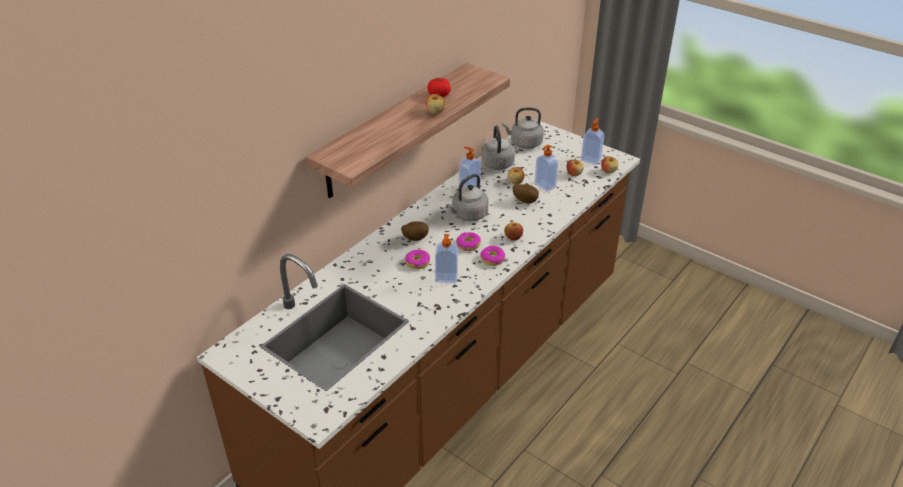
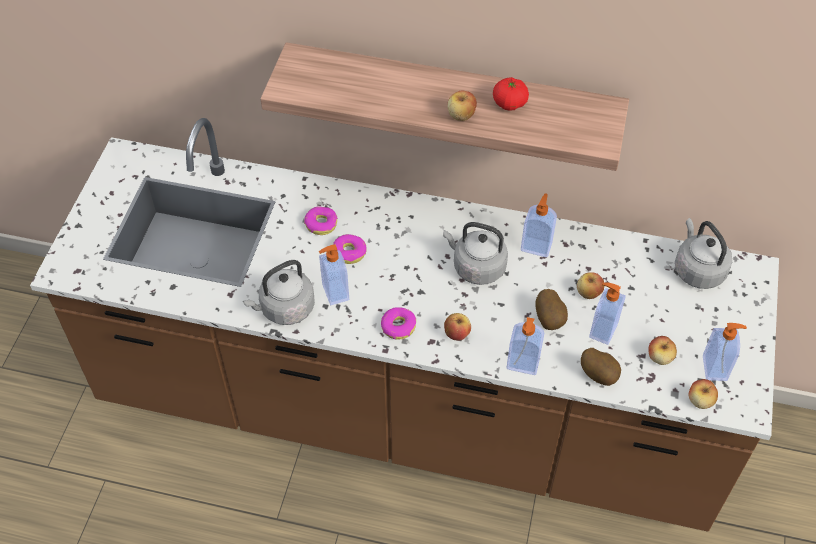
camera: 65 degrees right, 15 degrees up
(414, 239) = (394, 231): potato -> potato (599, 374)
(468, 244) = (413, 290): donut -> donut (321, 224)
(498, 165) = (616, 258): grey kettle -> grey kettle (285, 309)
(551, 220) = (522, 365): none -> soap dispenser

